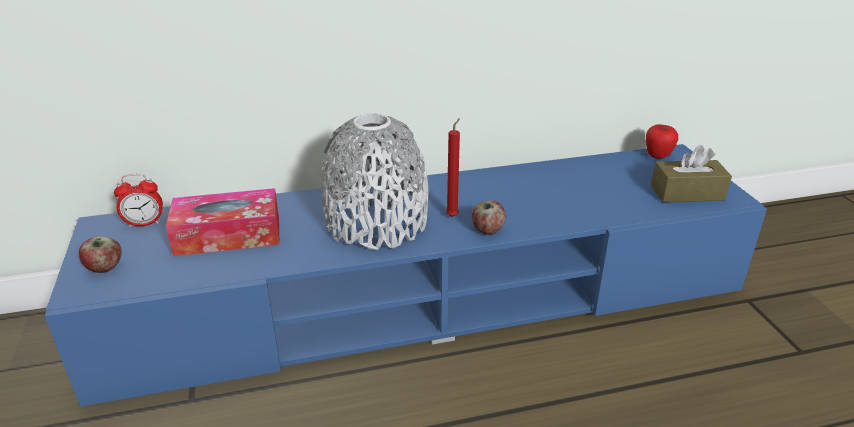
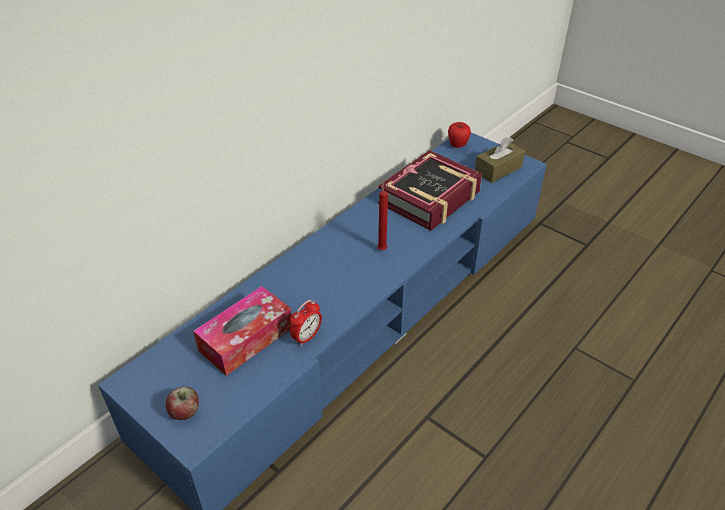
camera: 35 degrees left, 10 degrees up
(144, 223) = (165, 361): alarm clock -> alarm clock (306, 337)
(376, 223) = (339, 278): grey vase -> none
(487, 230) = (414, 250): apple -> none
(565, 191) = (430, 198): none -> book

